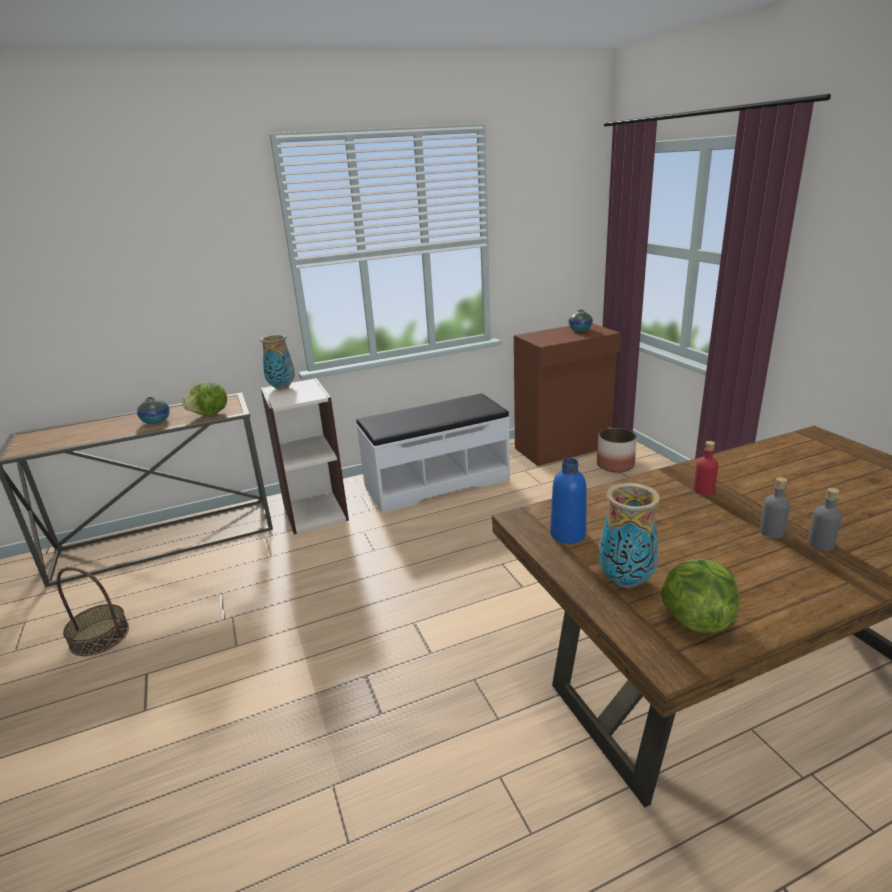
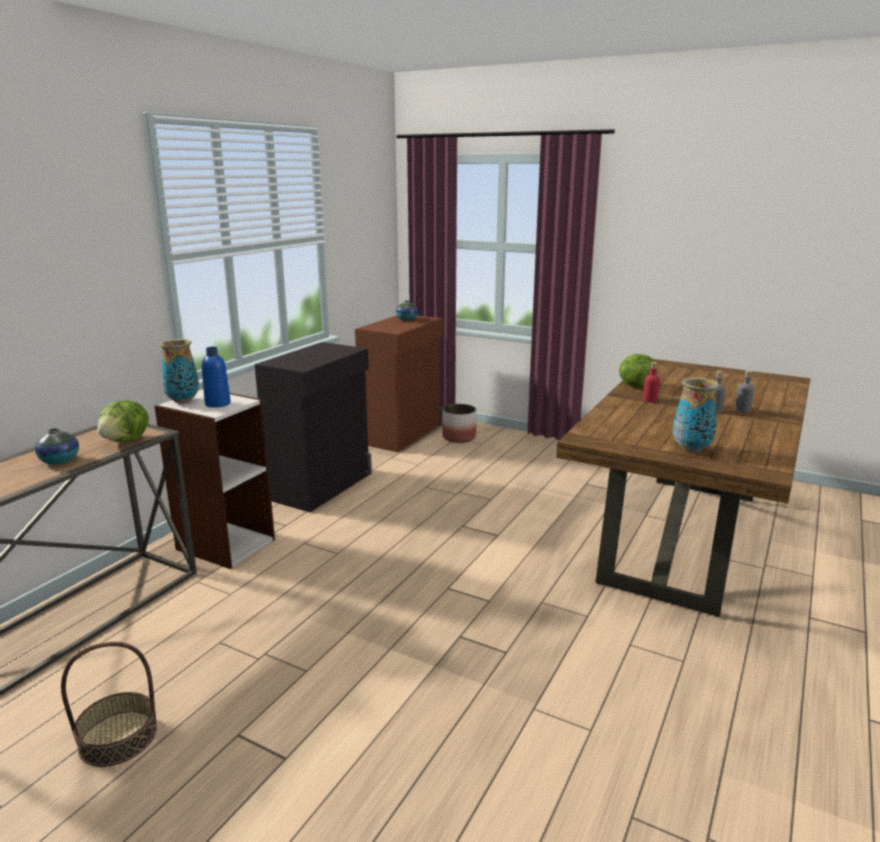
camera: 40 degrees left, 5 degrees down
(436, 482) = (322, 487): white bench -> black cabinet
(567, 534) = (621, 438): blue bottle -> blue bottle (217, 404)
(695, 619) = (749, 454): lettuce -> lettuce (635, 386)

